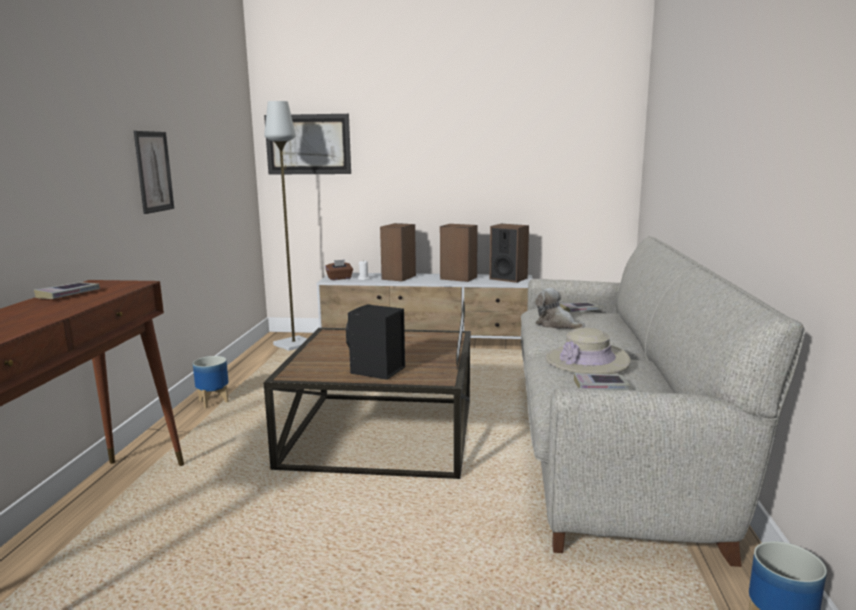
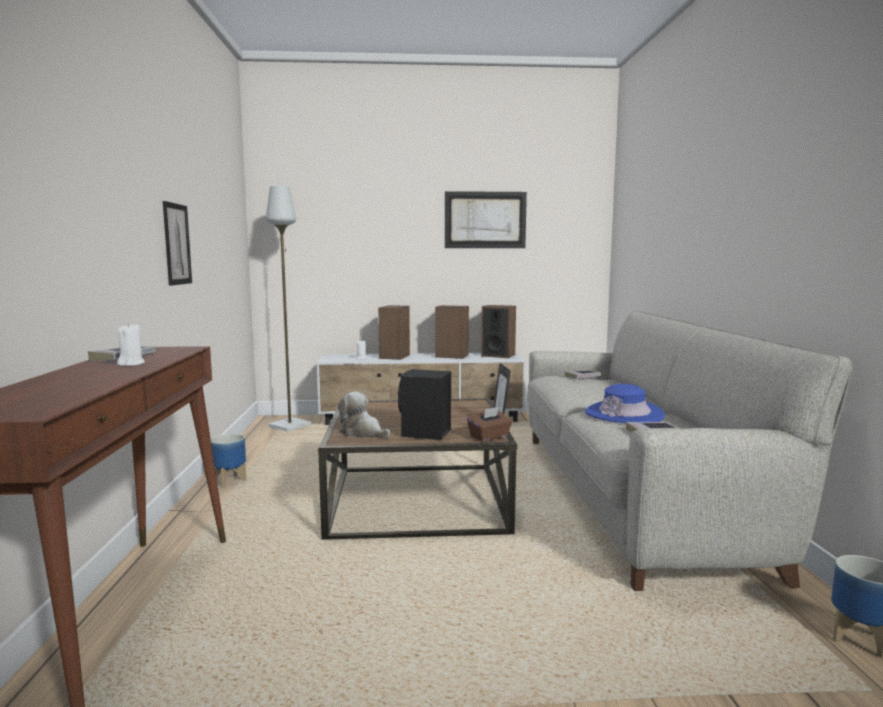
camera: 10 degrees left, 5 degrees down
(66, 303) = (131, 364): none -> white candle
(308, 144) = (303, 230): picture -> picture (485, 220)
(339, 278) = (337, 358): brown tissue box -> brown tissue box (489, 437)
(556, 325) = (572, 388): plush toy -> plush toy (363, 433)
(587, 361) = (624, 414): beige hat -> blue hat

